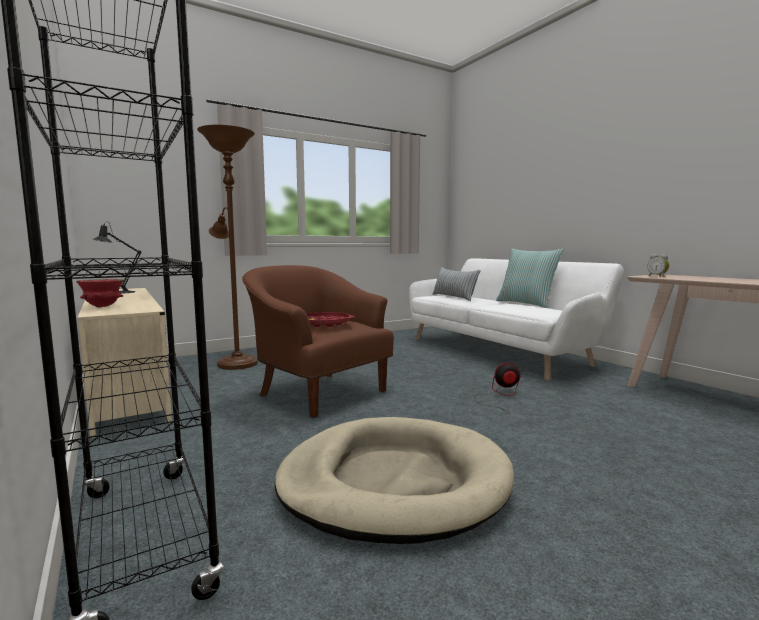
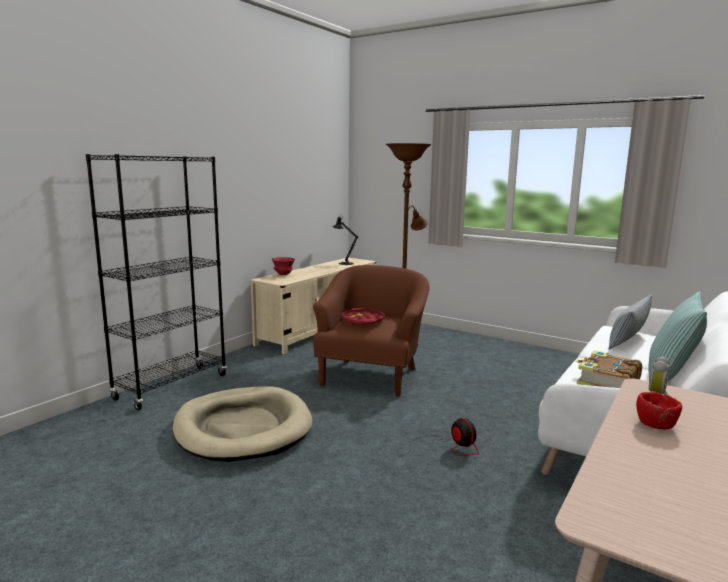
camera: 65 degrees right, 5 degrees up
(530, 308) = (607, 382): none -> book
(707, 279) = (656, 425): none -> red bowl

